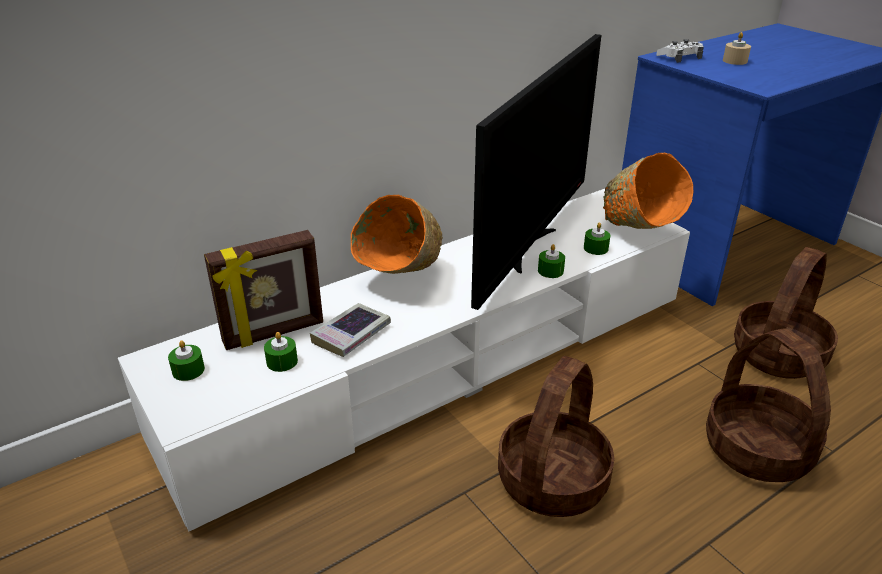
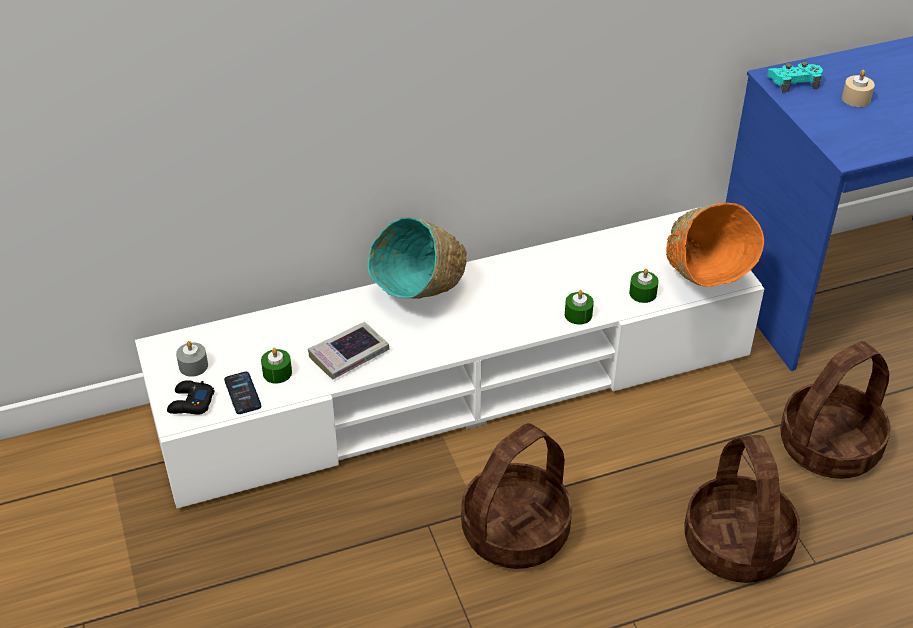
camera: 15 degrees right, 10 degrees up
(188, 370) = (193, 366): green candle -> grey candle
(192, 405) = (190, 403): none -> black game controller
(249, 386) = (242, 393): none -> phone
(274, 333) = (278, 340): picture frame -> none
(403, 279) = (421, 298): orange bowl -> turquoise bowl
(529, 248) = (570, 280): television -> none
(679, 57) = (794, 81): white game controller -> turquoise game controller

